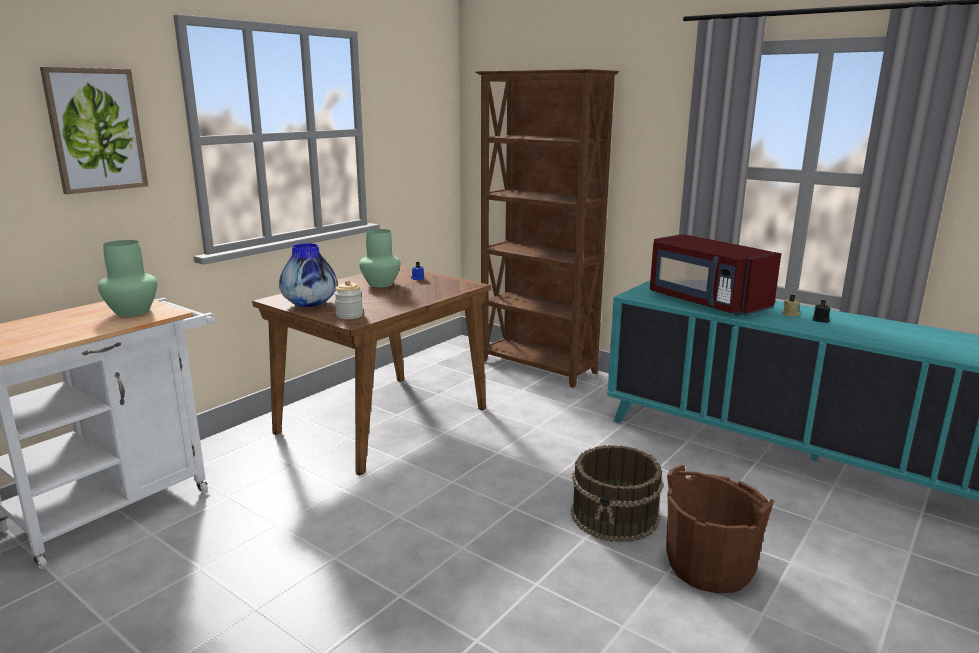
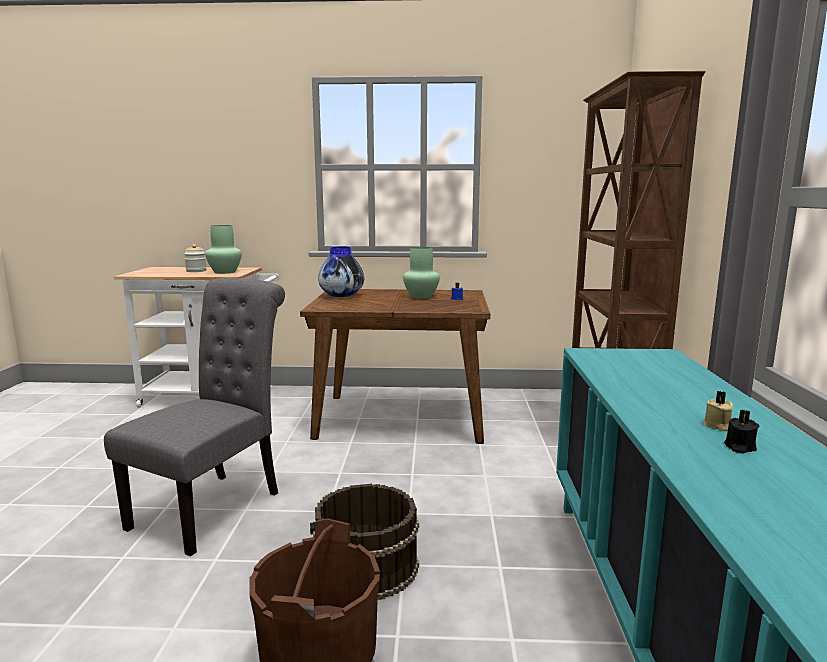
camera: 55 degrees right, 5 degrees down
(96, 130) = (250, 157): picture -> none
(349, 315) = (332, 305): jar -> jar (196, 271)
(434, 564) = (214, 506): none -> grey chair
(705, 302) = (645, 380): red microwave -> none

